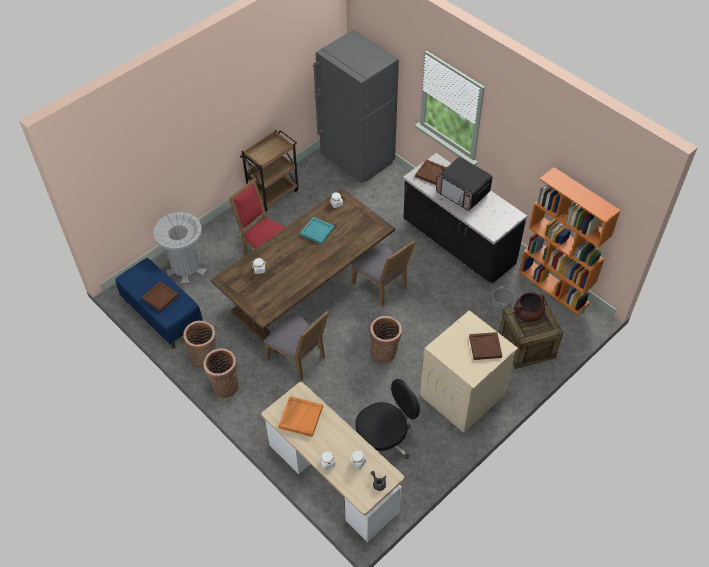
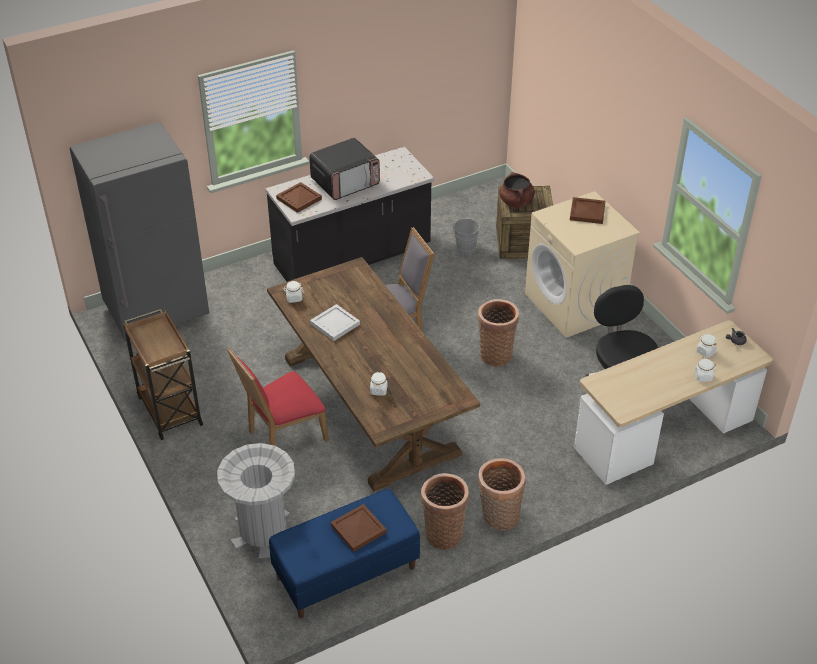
camera: 75 degrees left, 10 degrees down
(299, 358) = (478, 433): grey chair -> none
(300, 417) = (633, 388): orange tray -> none
(318, 231) = (335, 323): turquoise tray -> white tray
(554, 287) = (450, 203): orange bookcase -> none

